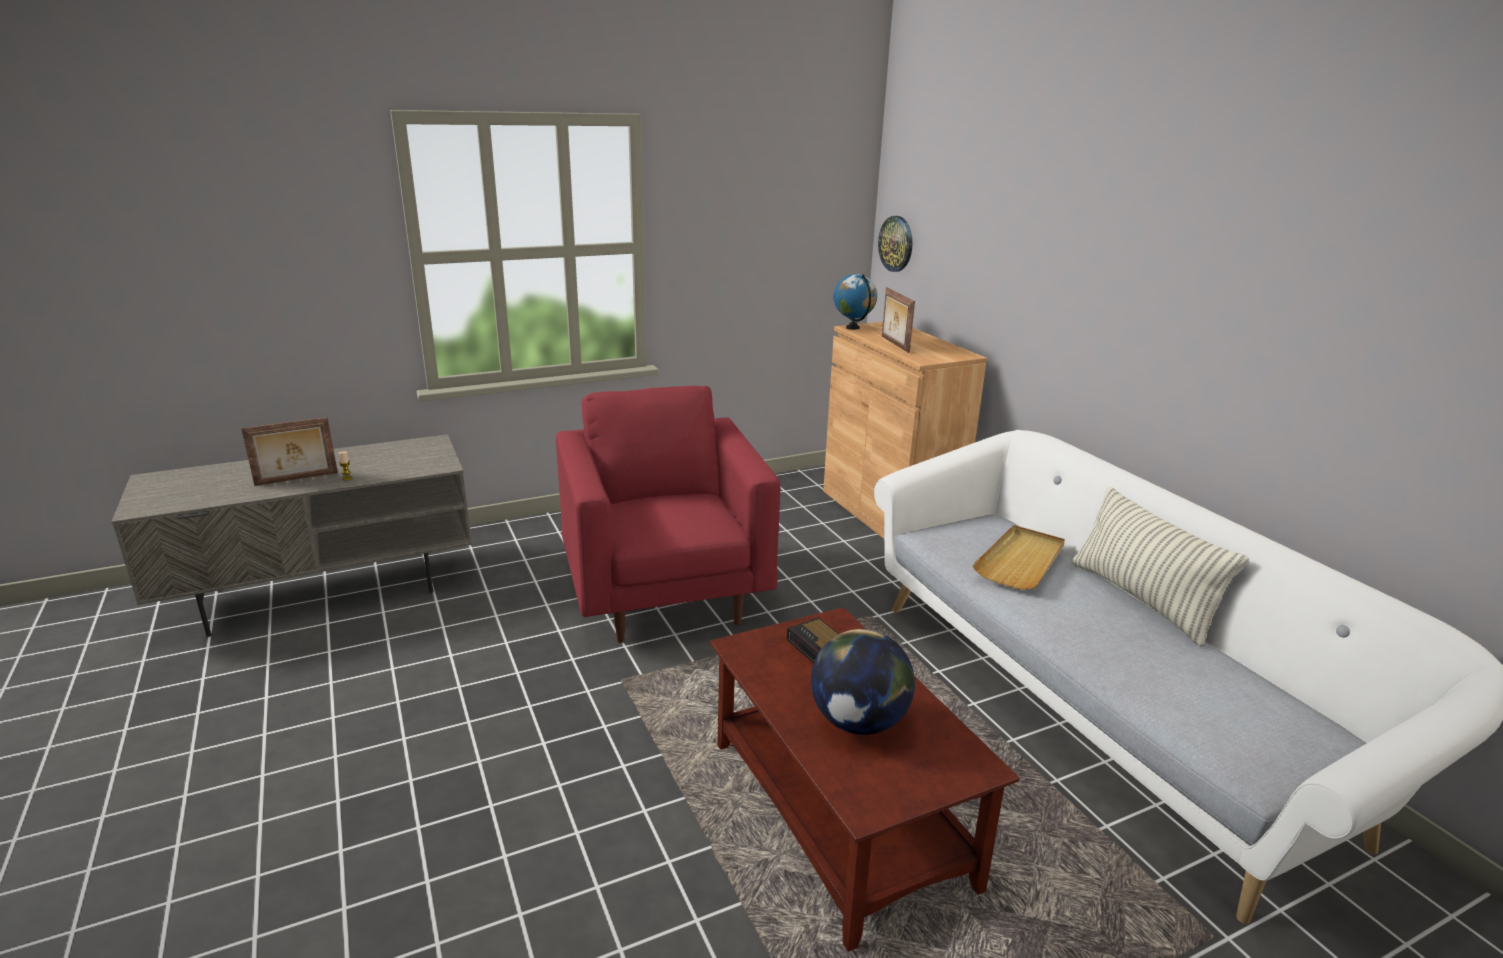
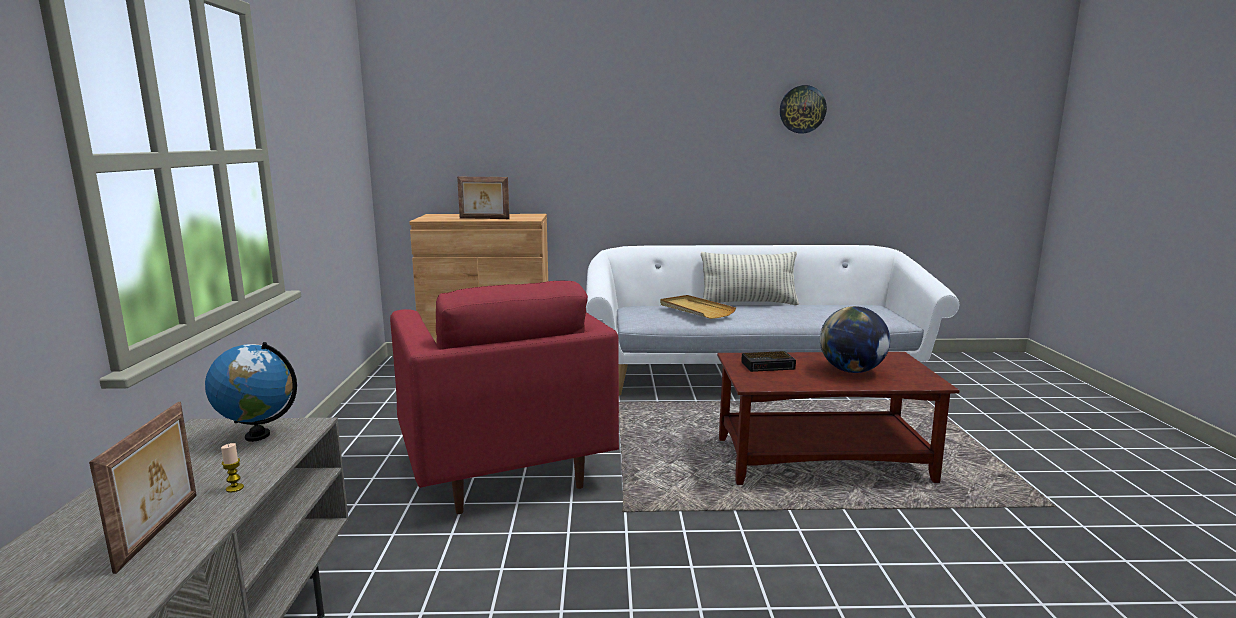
camera: 65 degrees left, 10 degrees down
(665, 593) = (503, 468): red armchair -> red armchair turned 120 degrees counterclockwise
(853, 328) = (425, 219): globe -> globe (258, 435)
(896, 243) = (407, 151): wall clock -> wall clock (802, 109)

